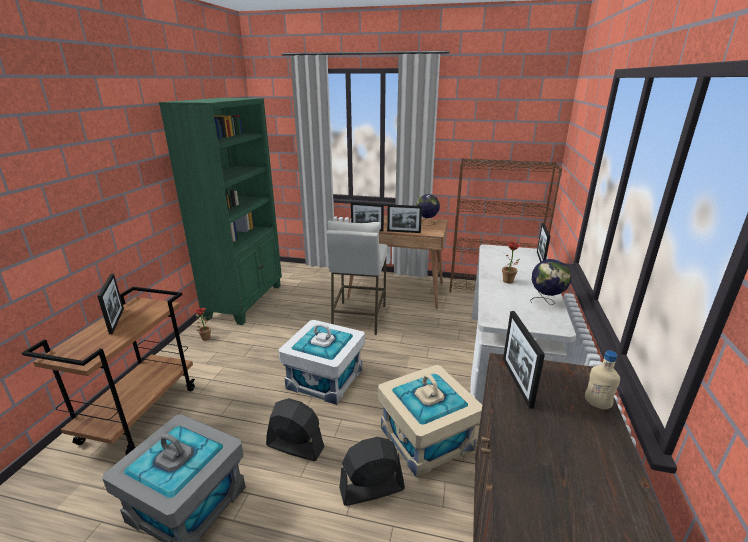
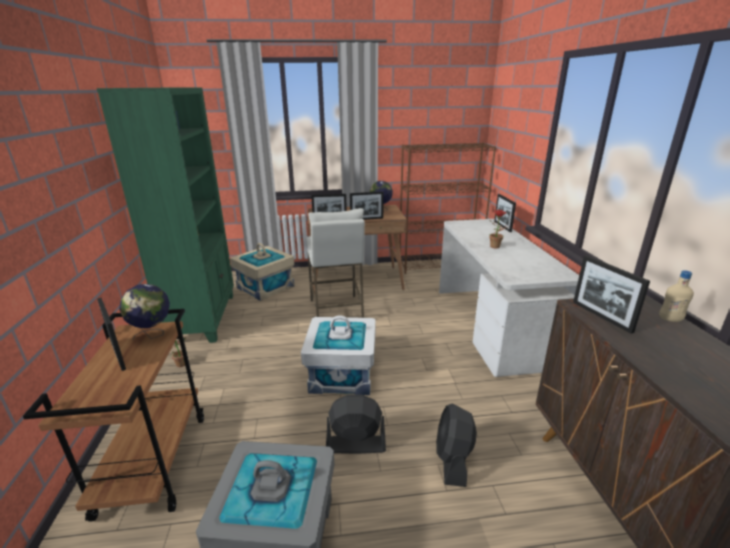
camera: 20 degrees left, 0 degrees up
(371, 489) = (453, 460): black fan -> black fan turned 45 degrees counterclockwise
(427, 438) = (470, 402): beige storage box -> beige storage box (266, 287)
(546, 302) = (539, 258): globe -> globe (153, 335)

